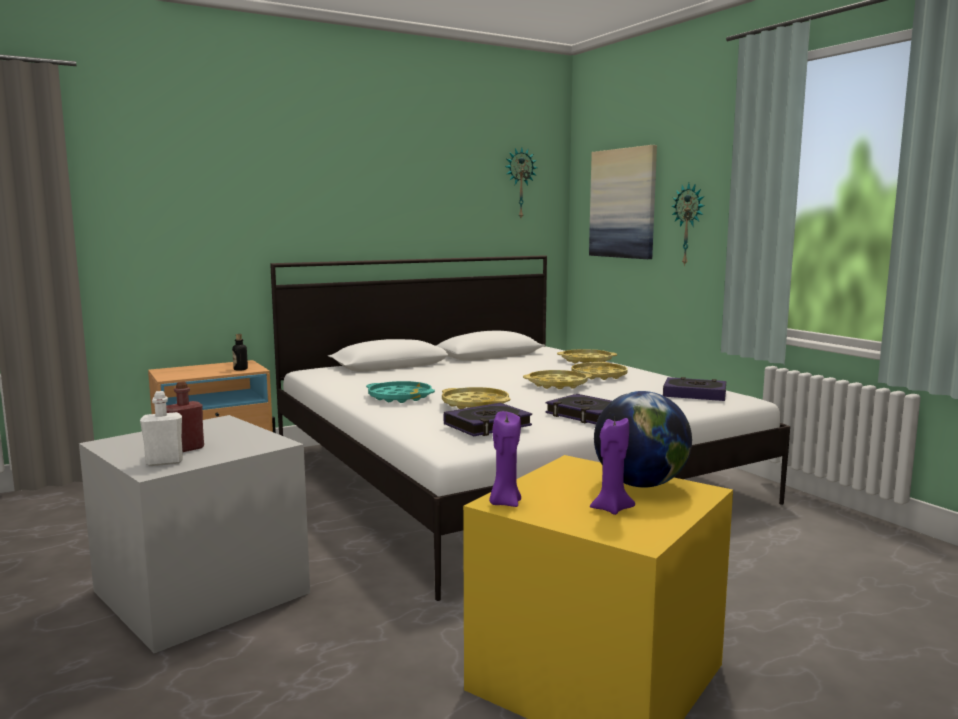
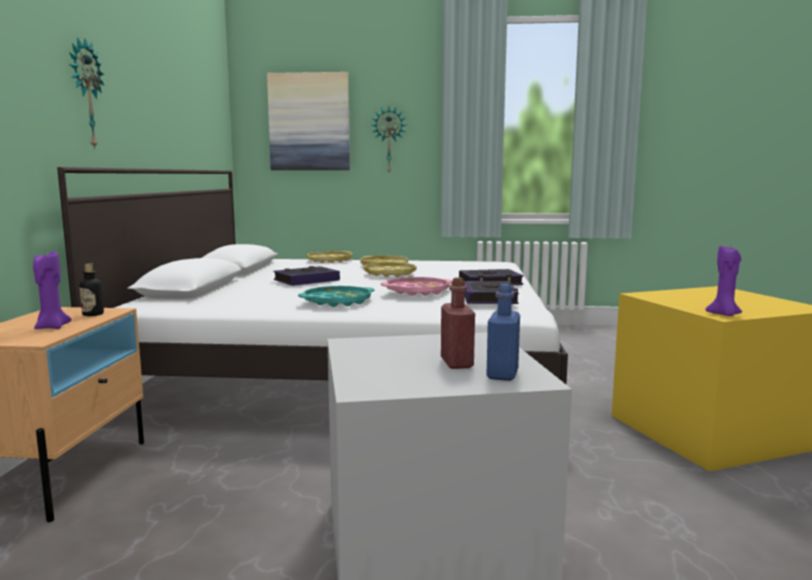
camera: 55 degrees left, 0 degrees up
(164, 462) = (502, 374): white bottle -> blue bottle
(475, 404) = (417, 291): yellow tray -> pink tray
(519, 183) = (208, 96): wall clock -> wall clock (85, 94)
(611, 509) = (747, 303): purple candle -> purple candle (52, 327)
(640, 484) = (700, 293): globe -> none
(694, 394) = (475, 264): book -> book (306, 280)

